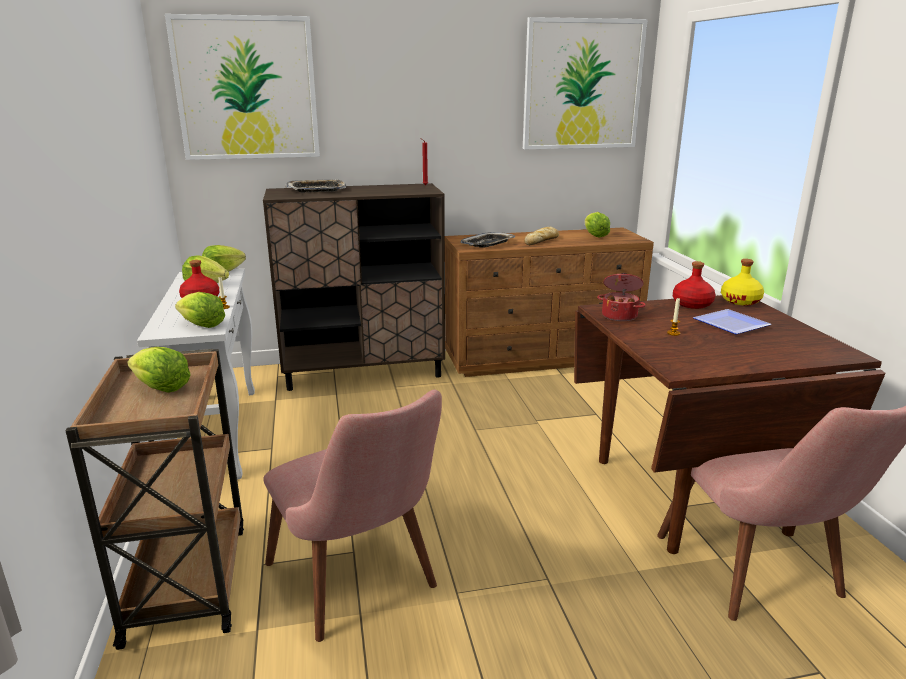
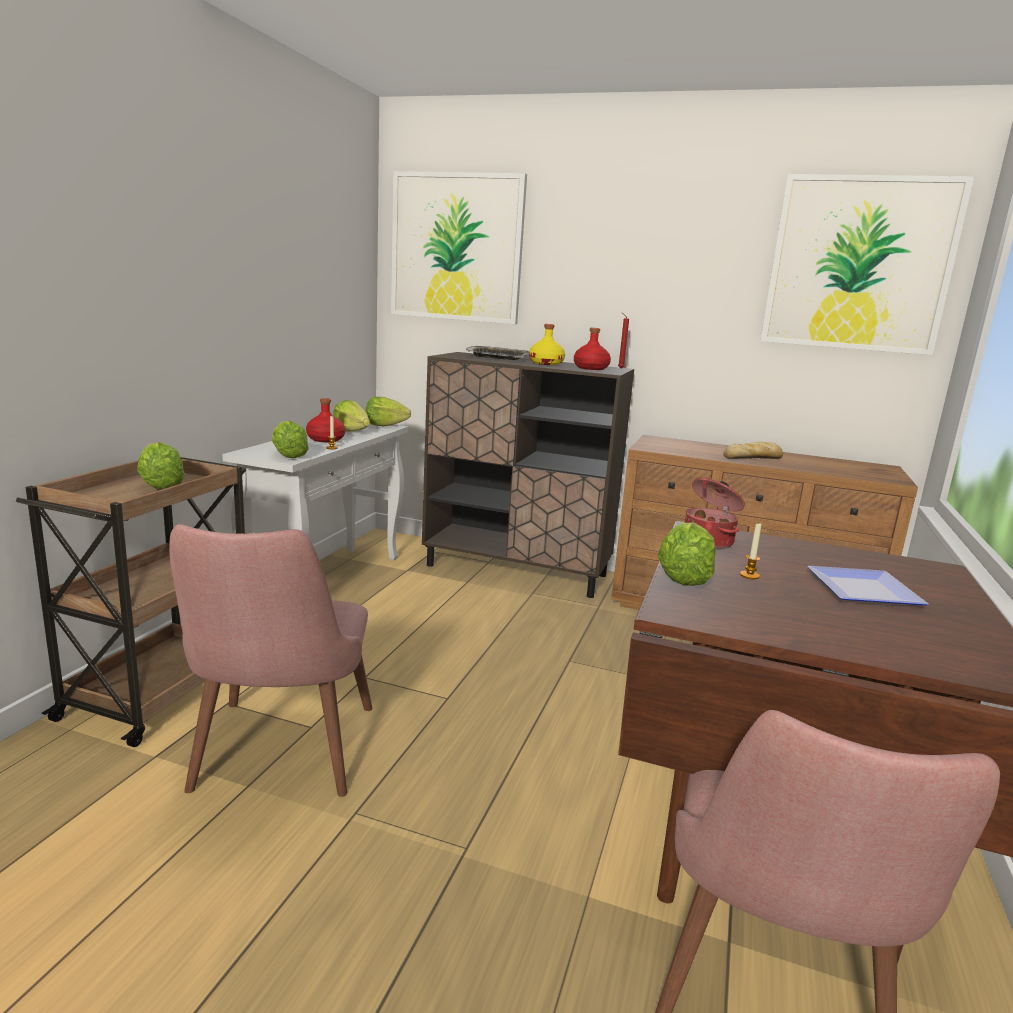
camera: 30 degrees right, 5 degrees down
(488, 244) = (678, 449): tray -> none
(594, 235) = (839, 466): lettuce -> lettuce (684, 577)
(692, 304) = (846, 556): red bottle -> red bottle (591, 368)
(740, 301) = (937, 571): yellow bottle -> yellow bottle (546, 363)

